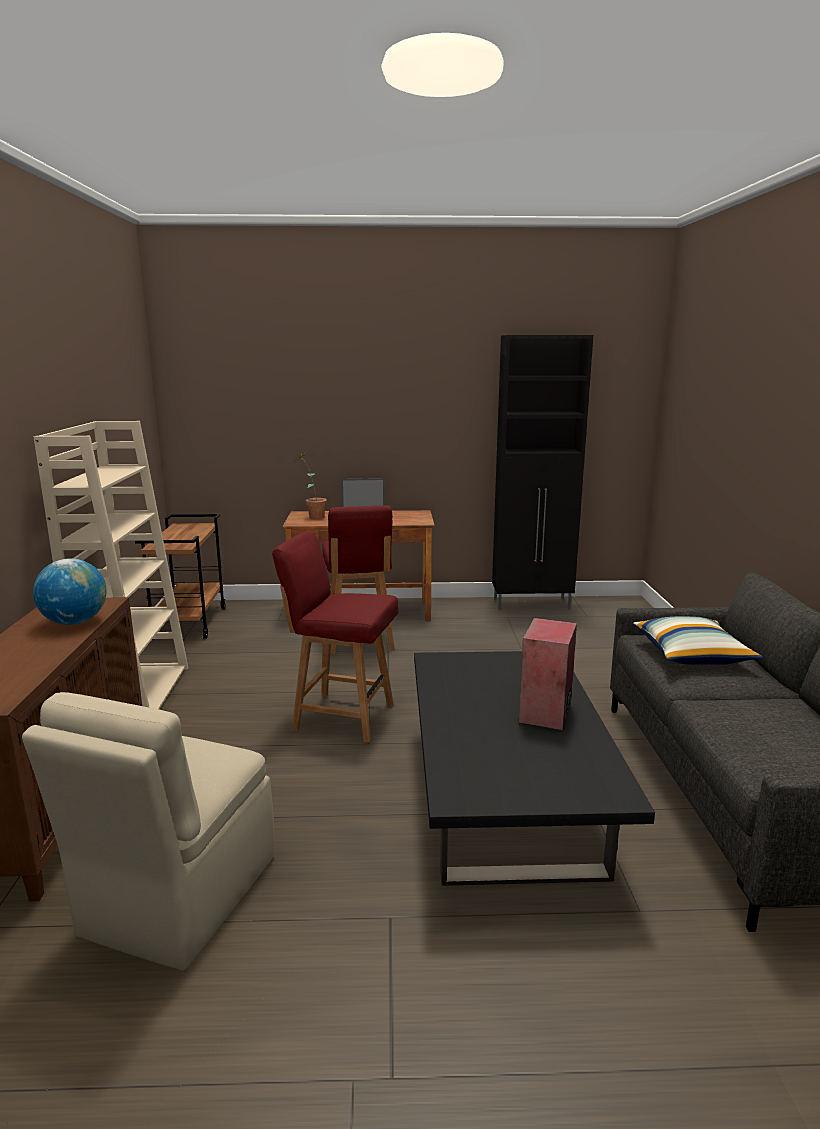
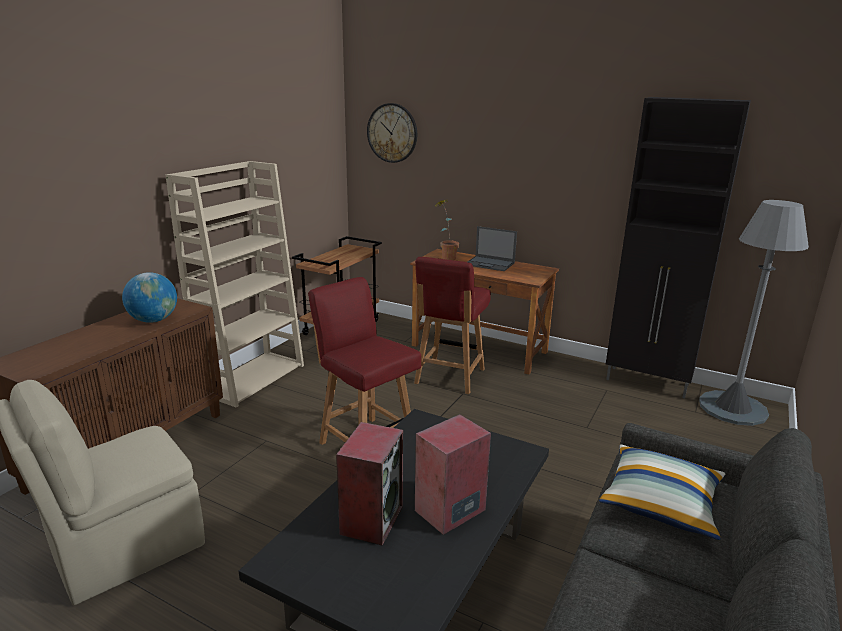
camera: 30 degrees right, 5 degrees up
(220, 386) = (392, 133): none -> wall clock
(492, 740) = (371, 519): none -> speaker
(609, 607) = (733, 408): none -> grey floor lamp

